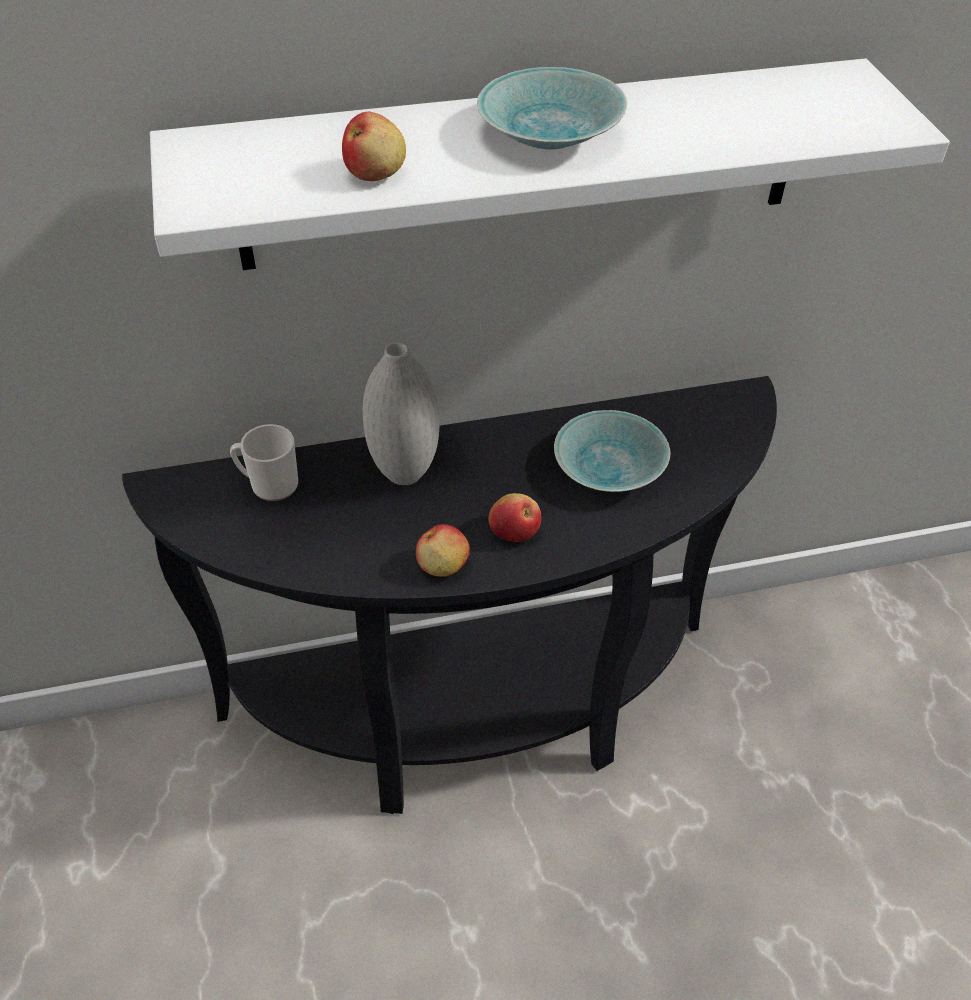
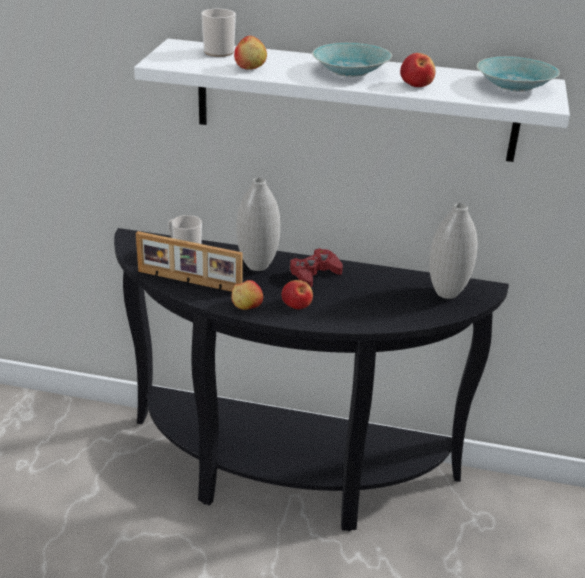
camera: 25 degrees right, 15 degrees down
(282, 141) = (220, 51): none -> mug
(319, 549) = (188, 282): none -> picture frame
(499, 457) = (314, 273): none -> red game controller
(606, 468) = (371, 295): turquoise bowl -> turquoise bowl (512, 86)
(678, 135) = (416, 84): none -> apple
(703, 424) = (446, 293): none -> white vase

